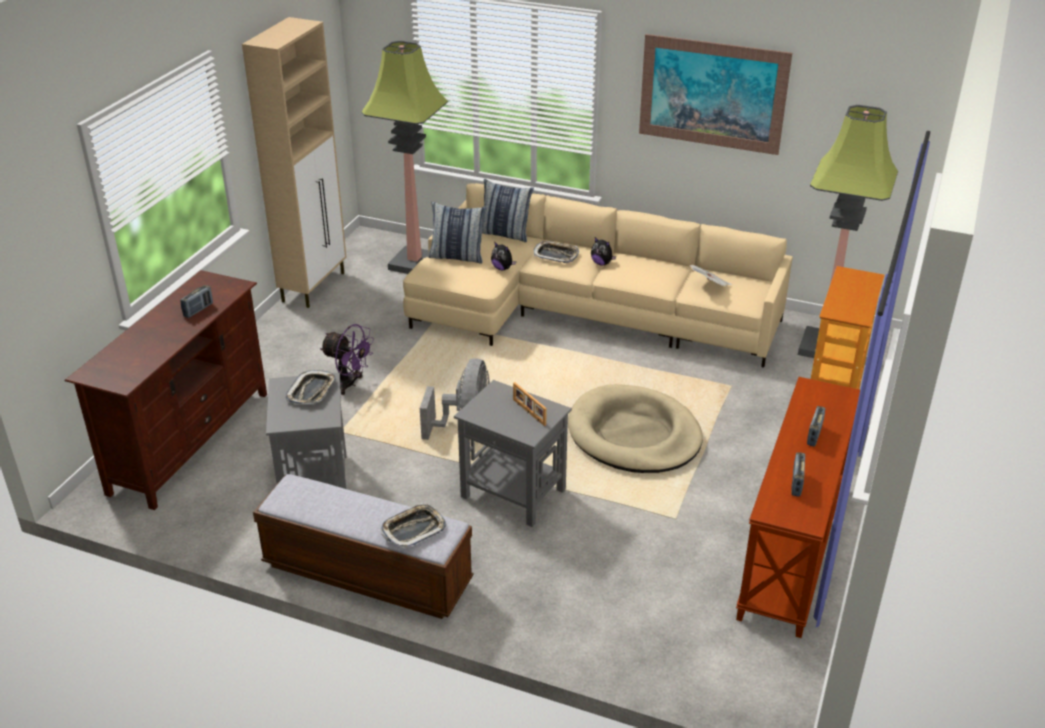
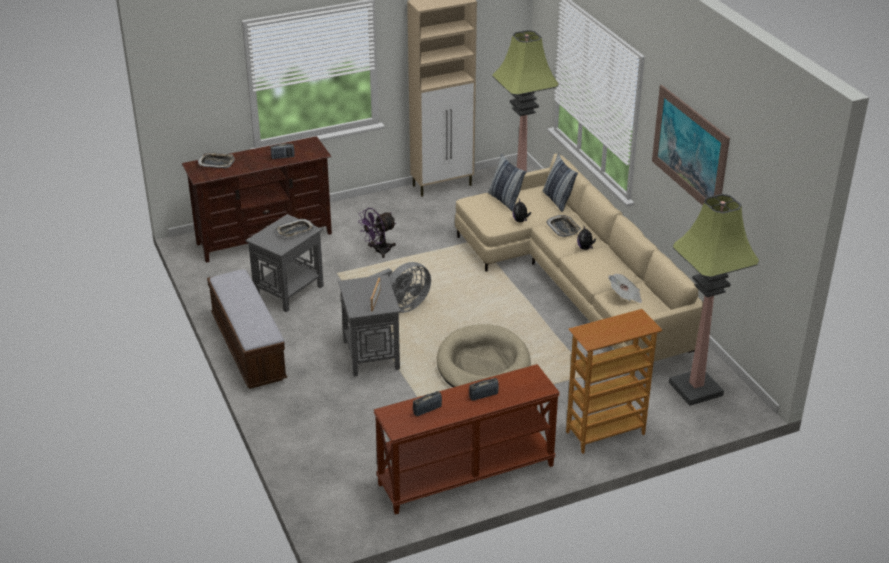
camera: 45 degrees right, 0 degrees up
(349, 384) = (378, 251): purple fan -> purple fan turned 75 degrees clockwise
(413, 529) = (254, 326): tray -> tray (216, 163)

